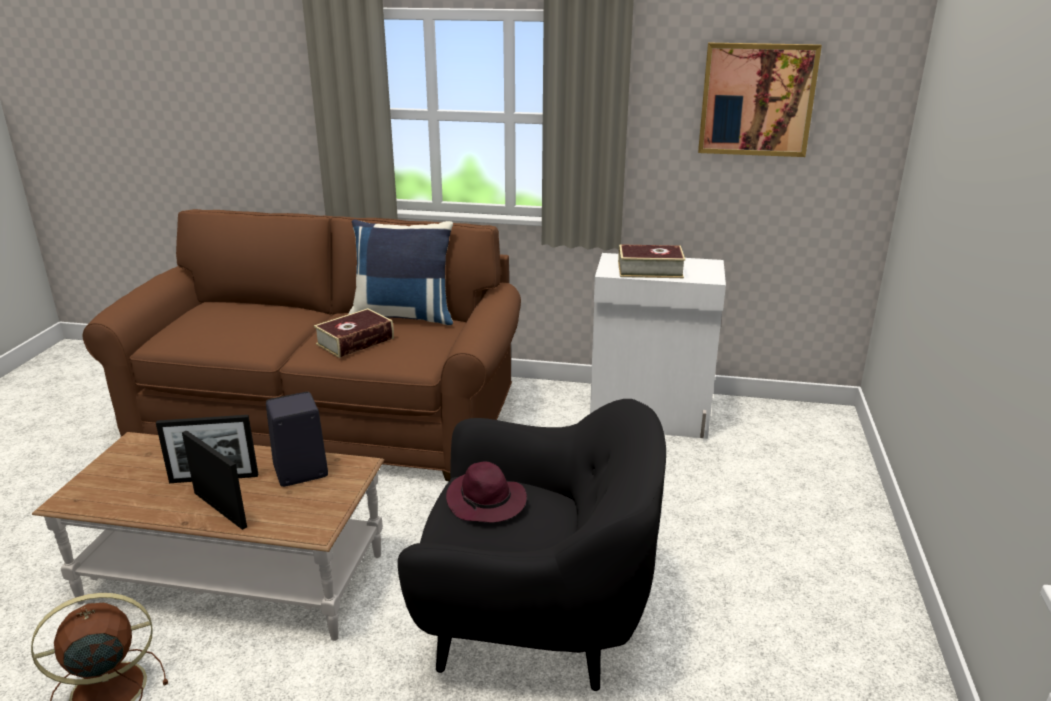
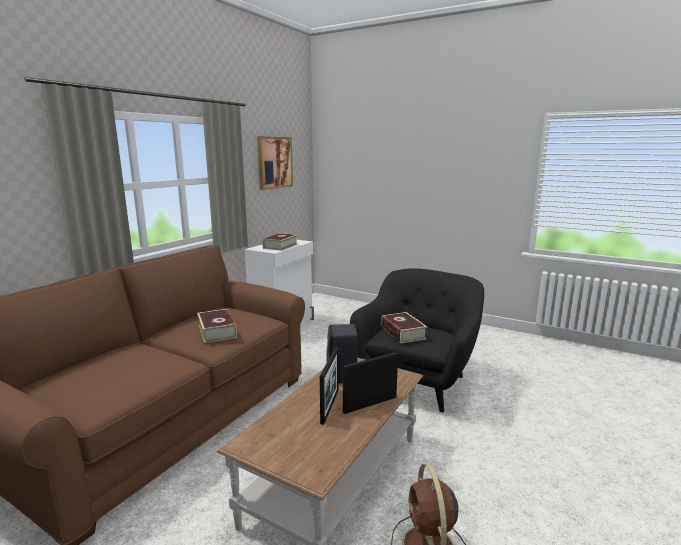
camera: 70 degrees left, 10 degrees down
(404, 315) = (196, 316): blue pillow -> none
(487, 502) = (403, 333): purple hat -> book

